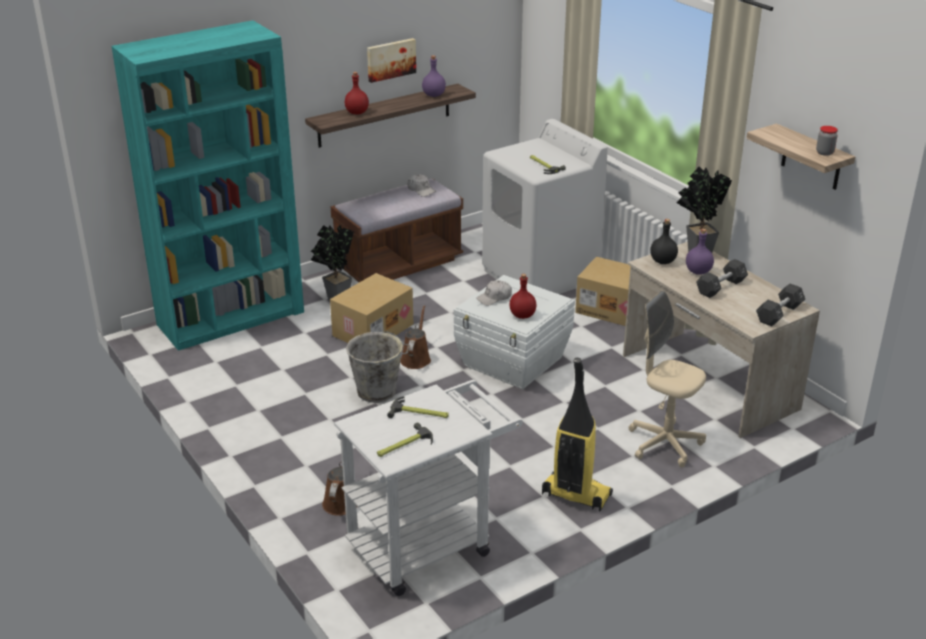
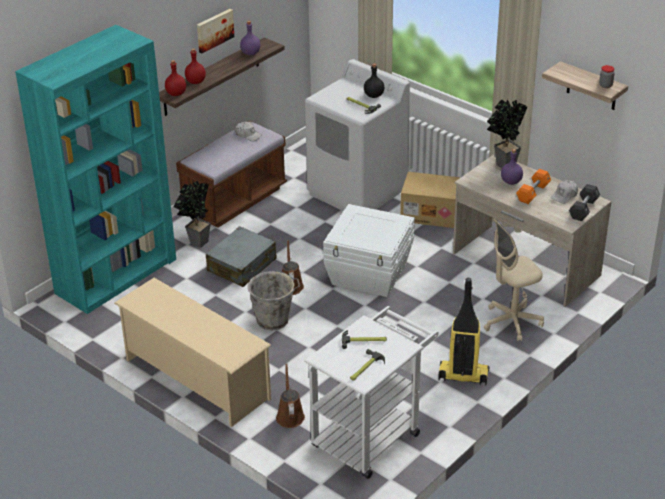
camera: 15 degrees left, 5 degrees up
(256, 439) = (196, 379): none -> beige shoe rack
(372, 329) = (242, 265): cardboard box -> grey suitcase
(494, 298) = (351, 226): white cap -> white cap (564, 195)
(522, 315) = (380, 239): red bottle -> red bottle (175, 94)
(663, 261) = (481, 177): black bottle -> black bottle (374, 95)
(664, 444) = (512, 322): beige office chair -> beige office chair turned 45 degrees counterclockwise
(721, 287) = (533, 193): black dumbbell -> orange dumbbell

